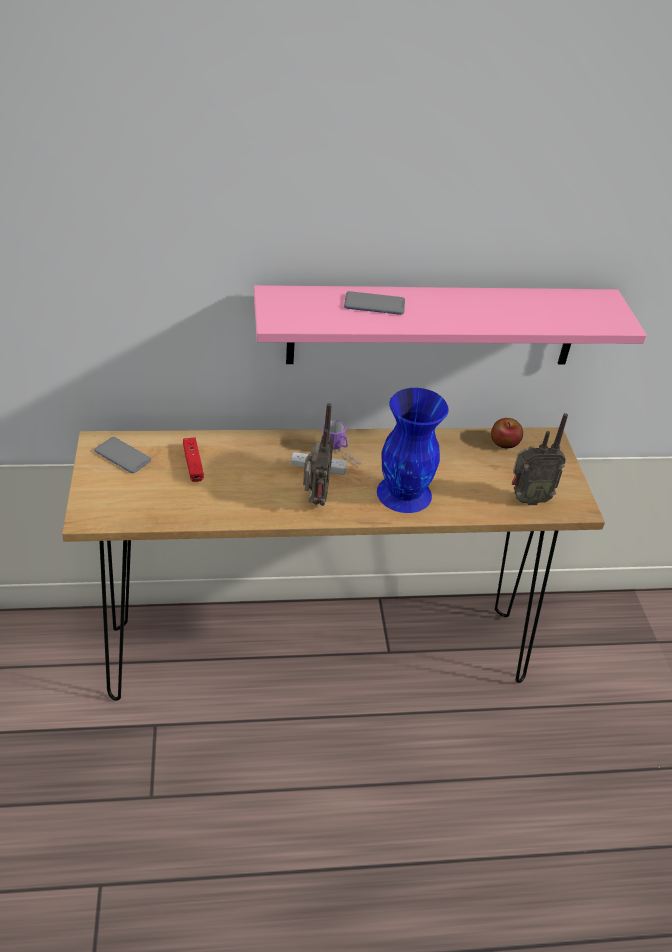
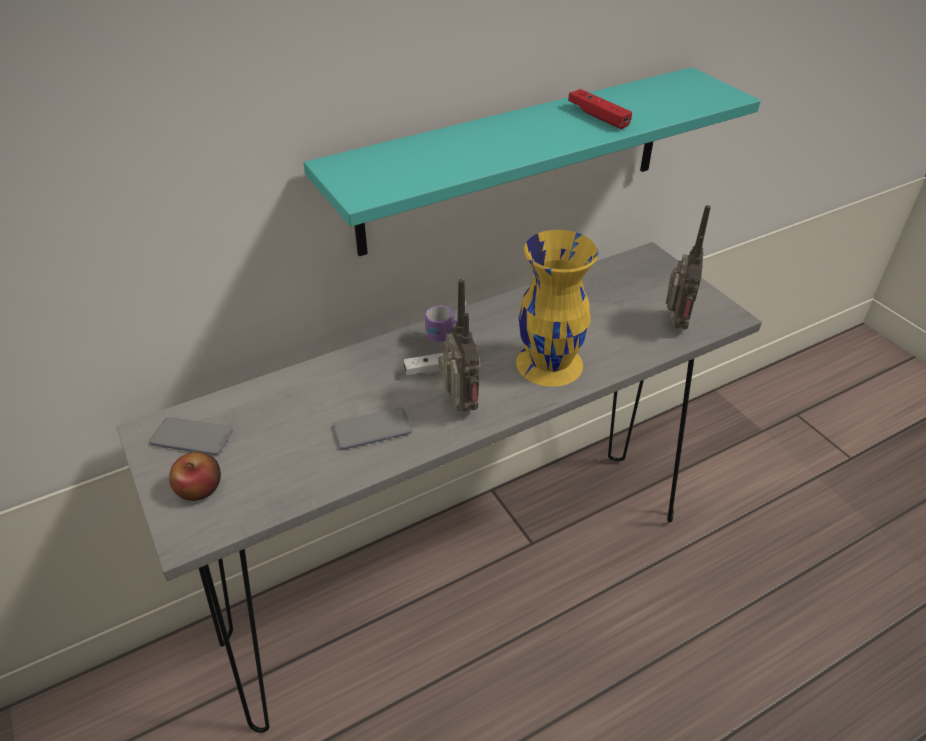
camera: 20 degrees left, 0 degrees up
(193, 464) = (288, 415): red game controller -> red game controller (598, 116)
(318, 653) = (462, 575): brown console table -> grey console table
(374, 304) = (463, 145): phone -> phone (372, 430)
(405, 493) = (550, 362): blue vase -> yellow vase
(434, 326) = (515, 160): pink shelf -> turquoise shelf
(504, 442) = (611, 275): apple -> apple (200, 488)
(527, 498) = (674, 324): radio -> radio turned 45 degrees counterclockwise

